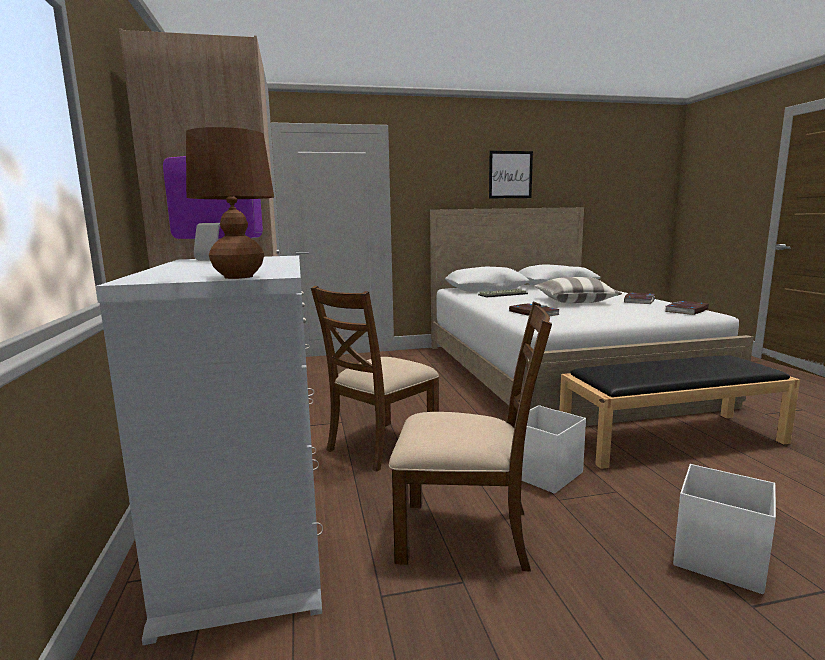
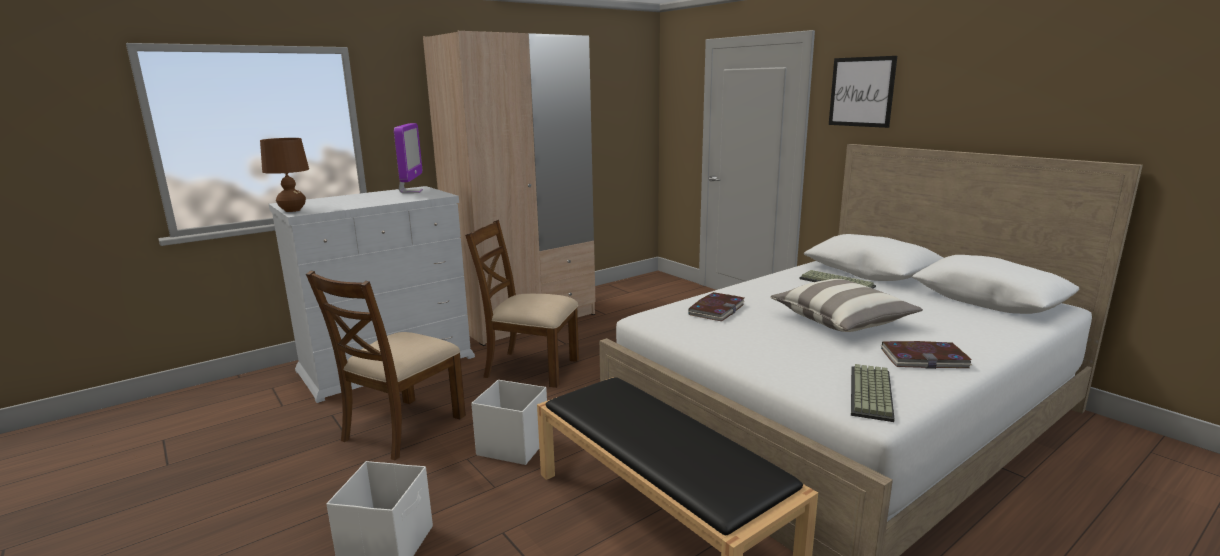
camera: 65 degrees right, 5 degrees up
(466, 534) = (402, 428): brown chair -> brown chair turned 45 degrees clockwise
(510, 174) = (986, 96): picture -> picture (861, 92)
(687, 310) = (873, 394): book -> keyboard

